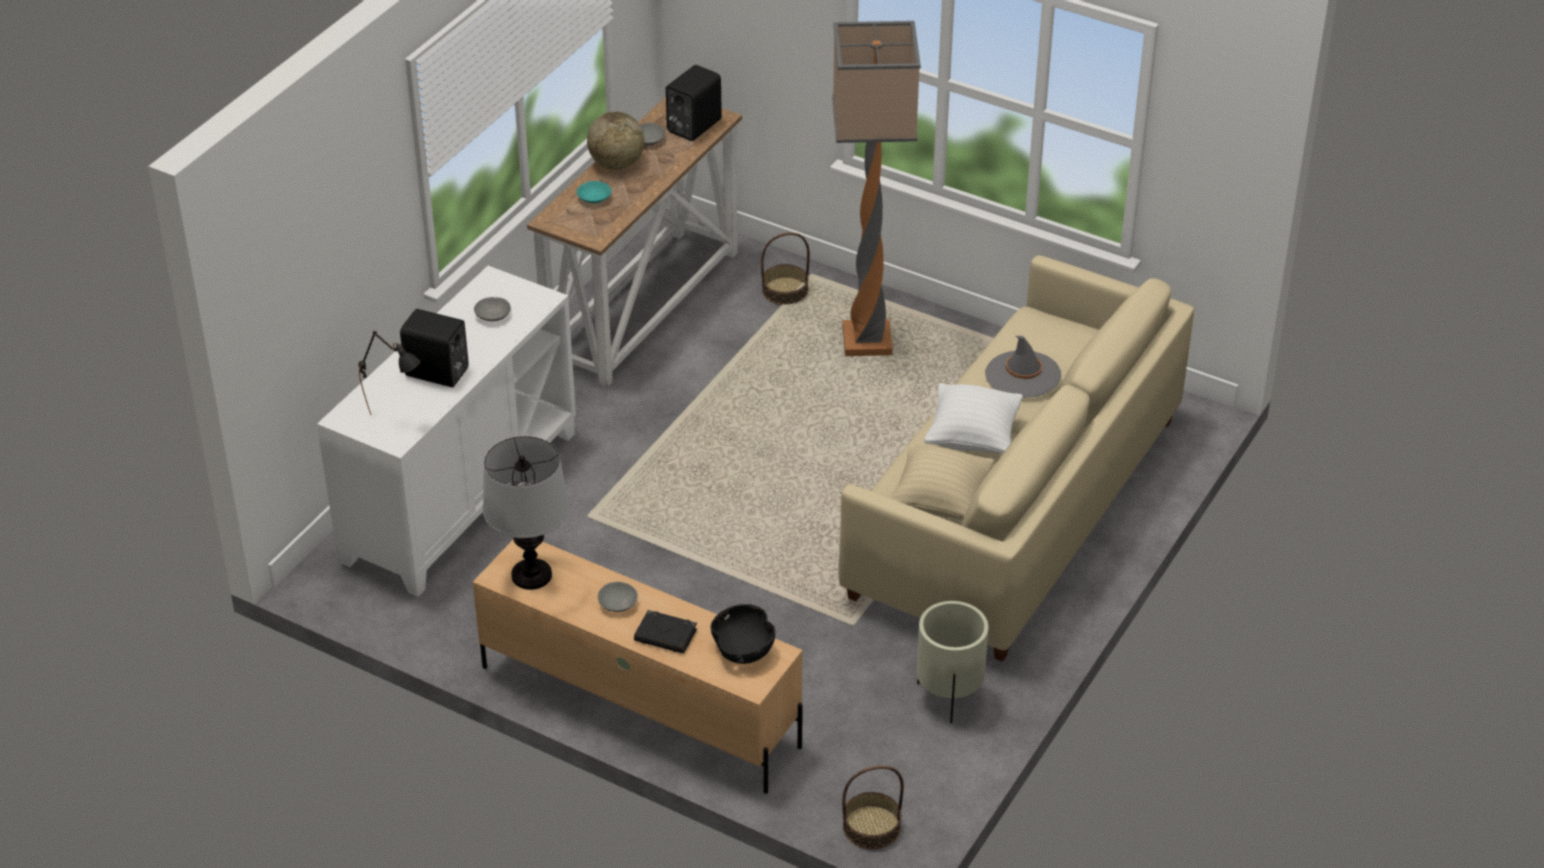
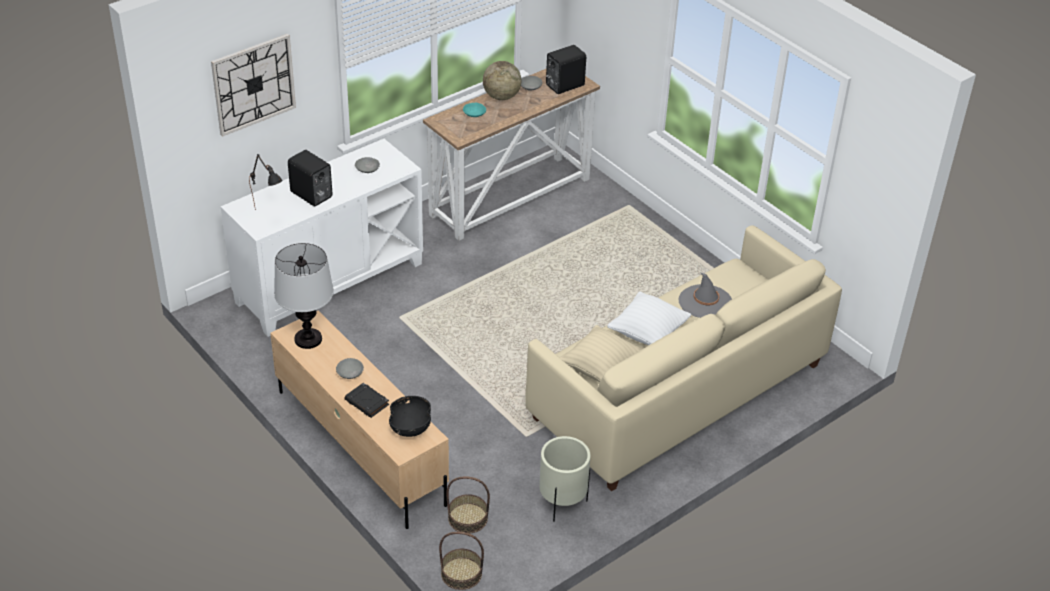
camera: 20 degrees right, 0 degrees up
(328, 232) = (253, 84): none -> wall clock
(785, 291) = (606, 211): basket -> basket (468, 518)
(868, 342) = (641, 258): floor lamp -> none

